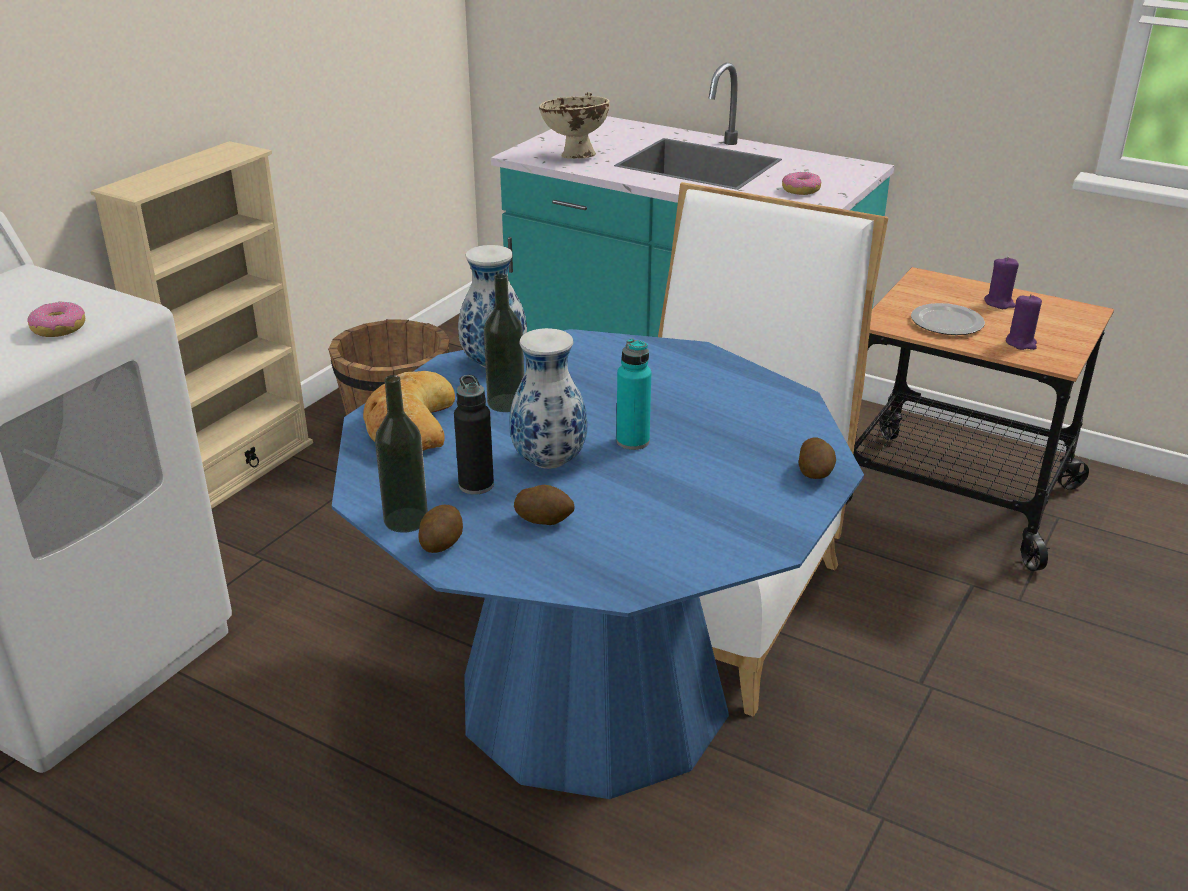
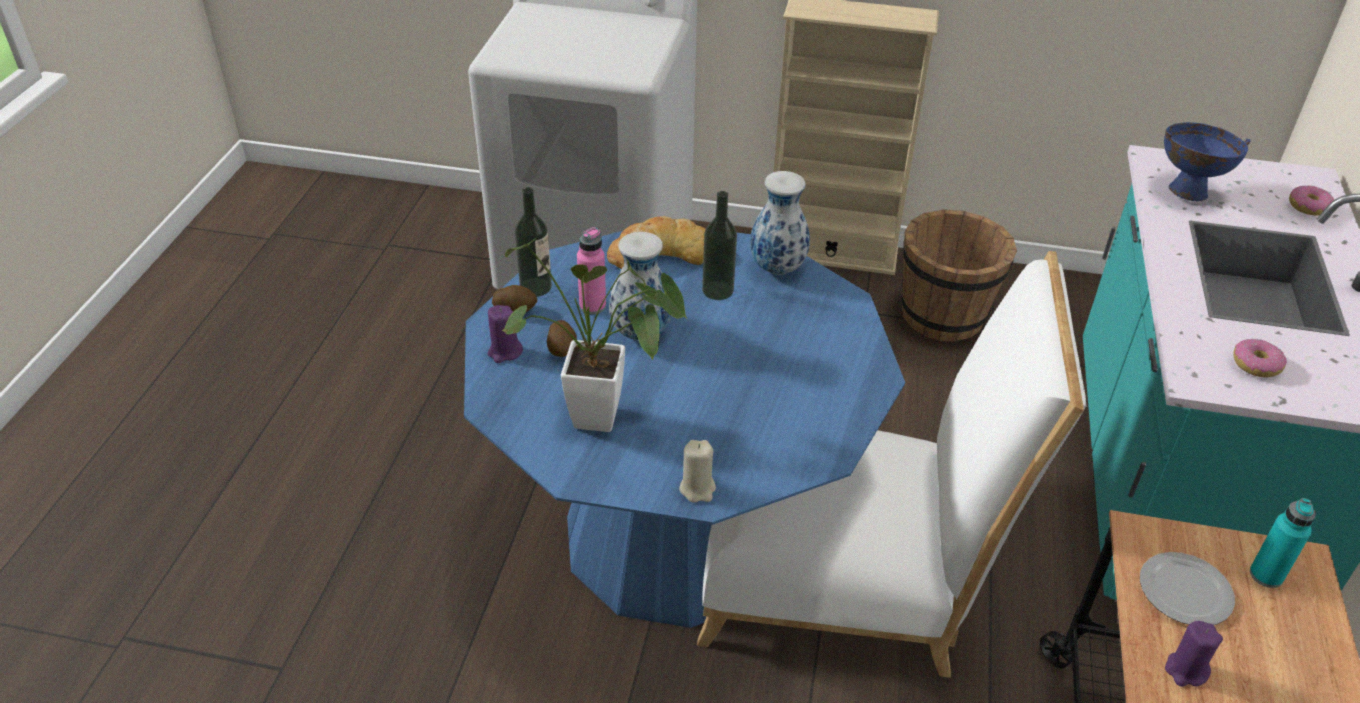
camera: 70 degrees right, 10 degrees up
(59, 329) = (596, 62): donut -> donut (1308, 207)
(476, 485) = (592, 306): black bottle -> pink bottle
(574, 156) = (1186, 191): beige bowl -> blue bowl
(633, 441) = (694, 370): turquoise bottle -> turquoise bottle (1266, 575)
(687, 508) = (608, 420): none -> potted plant
(815, 473) = (697, 489): potato -> beige candle
(999, 303) = (1291, 643): purple candle -> purple candle (505, 352)

